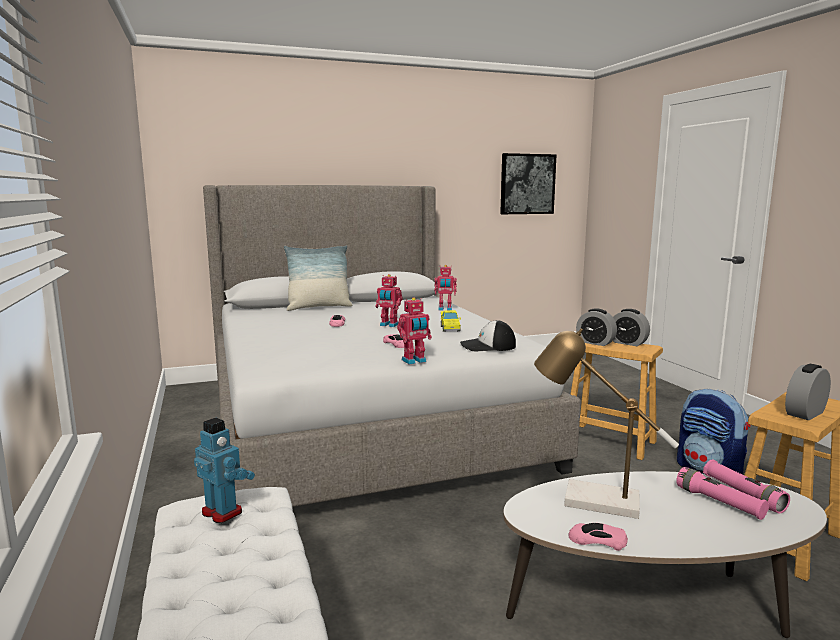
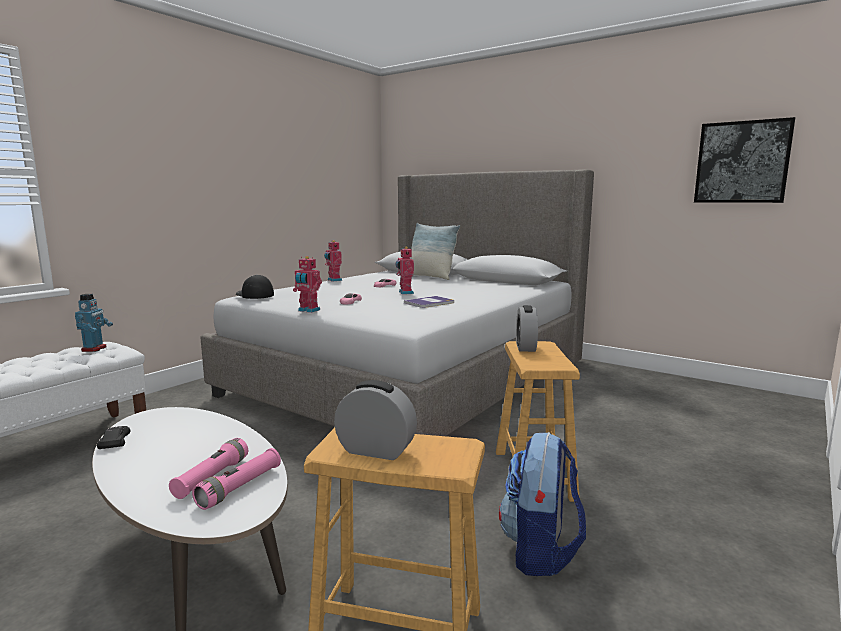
camera: 55 degrees right, 0 degrees up
(445, 309) = (499, 293): toy robot -> toy robot (333, 280)
(450, 328) = (429, 303): yellow toy car -> book
(487, 346) = (382, 316): cap -> cap (254, 295)
(590, 500) = (186, 429): table lamp -> none
(597, 540) = (115, 441): pink toy car -> black toy car
(627, 343) = (556, 357): alarm clock -> none

